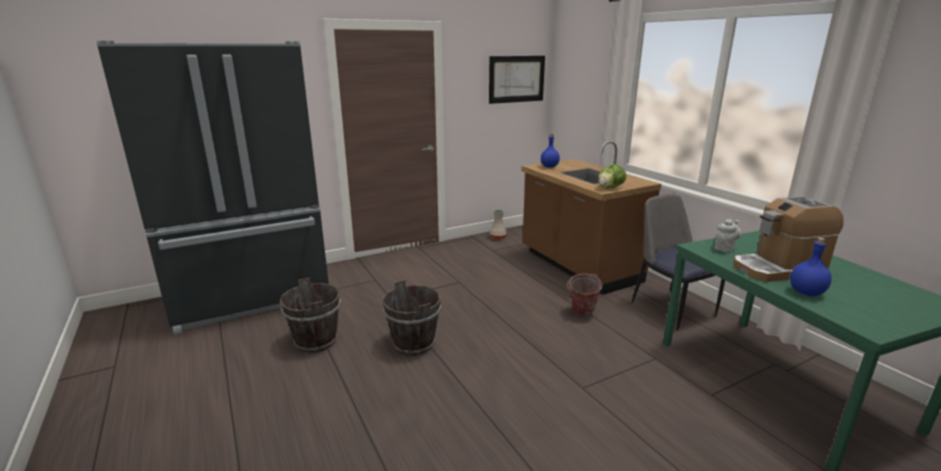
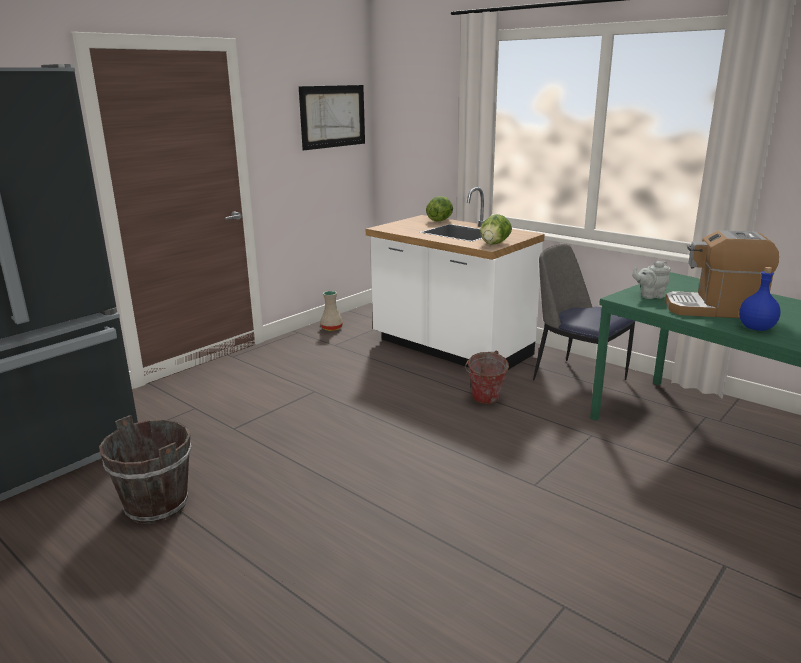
camera: 20 degrees left, 0 degrees up
(413, 344) = (300, 479): brown bucket -> none
(549, 167) = (401, 227): blue bottle -> none
(578, 266) = (450, 349): brown counter -> white counter
(584, 164) = (440, 220): none -> lettuce
(724, 248) = (650, 296): grey teapot -> grey teapot turned 120 degrees counterclockwise
(778, 269) = (714, 309): coffee machine -> coffee machine turned 45 degrees clockwise

